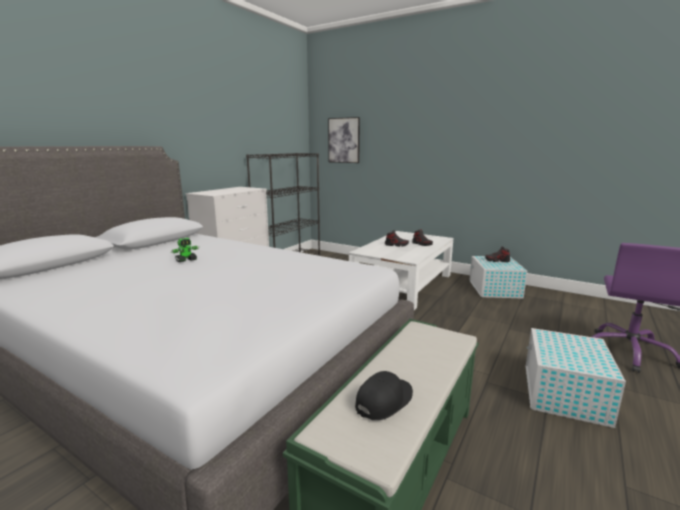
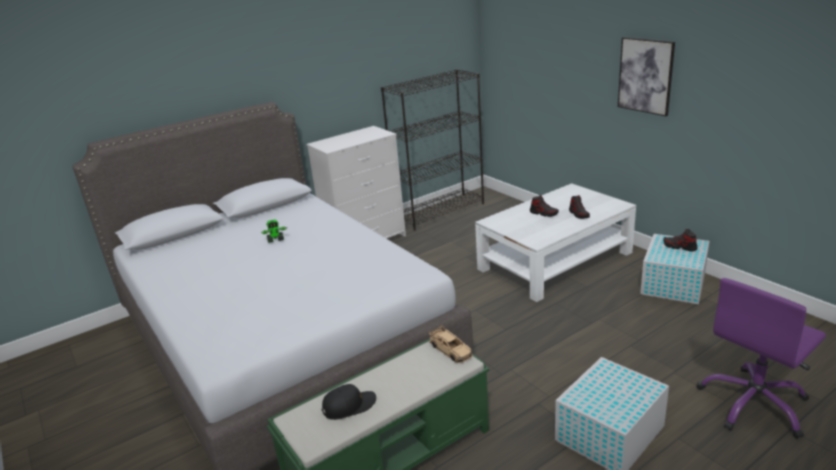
camera: 25 degrees right, 10 degrees up
(344, 140) = (517, 52): picture -> picture (645, 75)
(434, 331) = (450, 350): none -> beige toy car

